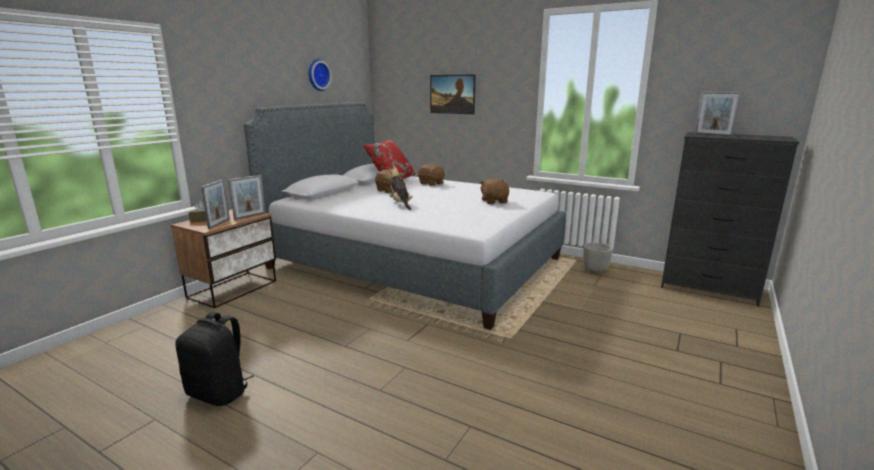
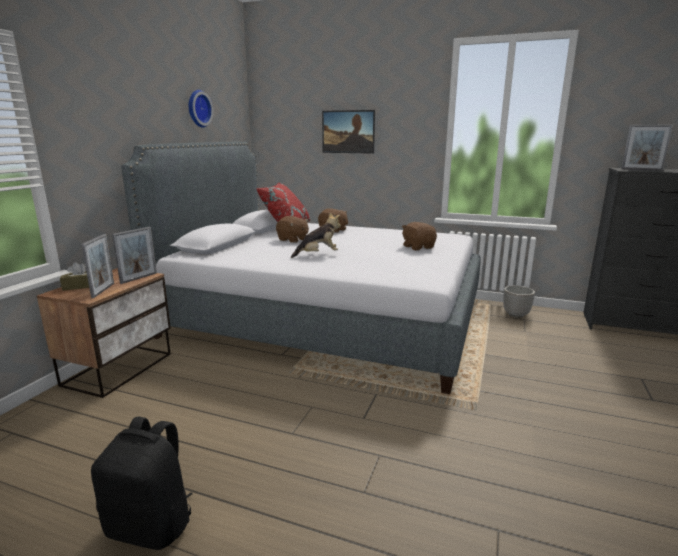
camera: 10 degrees left, 0 degrees up
(400, 204) = (318, 255): plush toy -> plush toy turned 105 degrees clockwise

